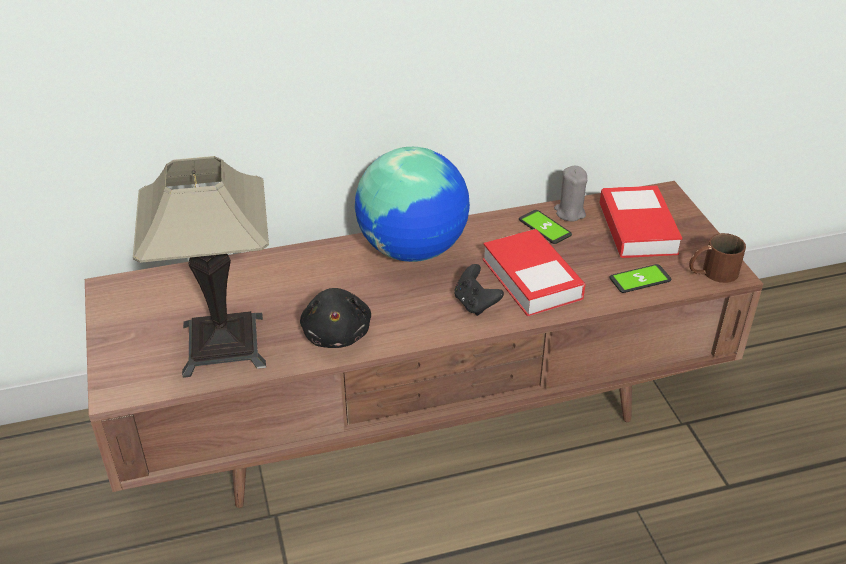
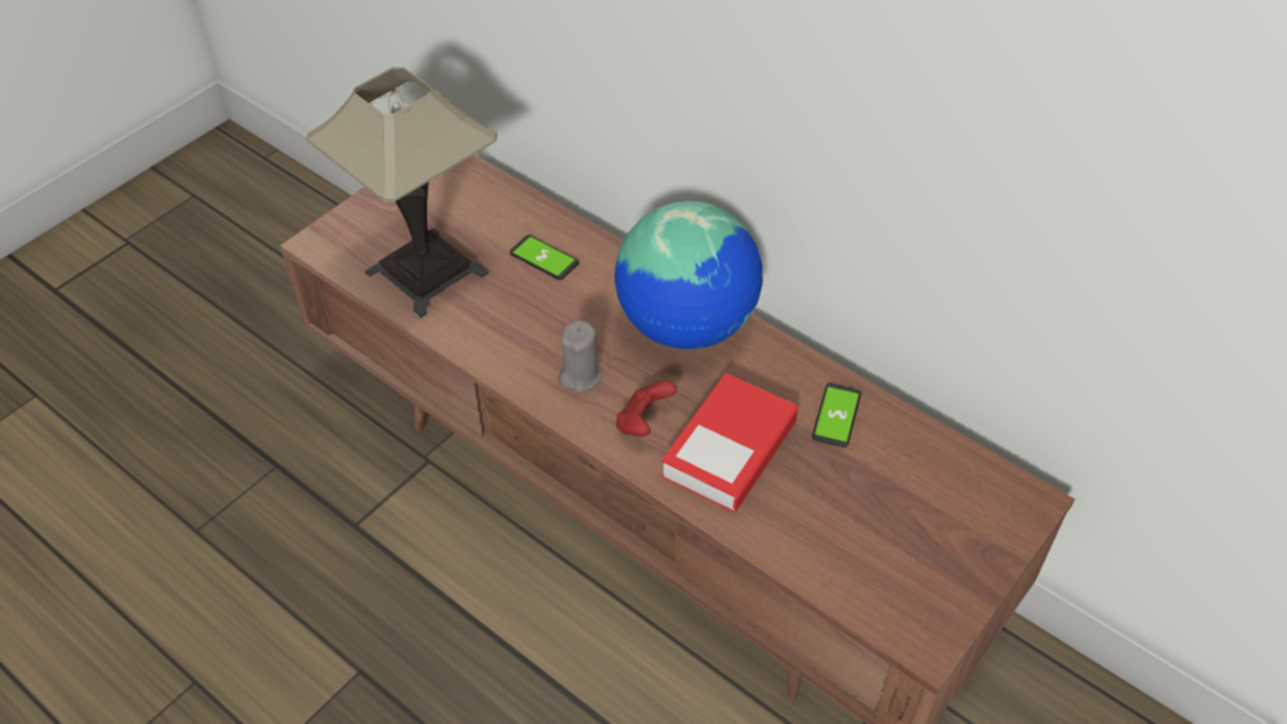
camera: 55 degrees right, 10 degrees up
(337, 333) = (506, 340): black plush toy -> none
(475, 304) = (643, 423): black game controller -> red game controller
(569, 212) = (890, 425): grey candle -> grey candle (580, 376)
(637, 229) = (924, 505): book -> none
(640, 279) = (822, 552): phone -> phone (544, 258)
(712, 272) = (907, 622): brown mug -> none

